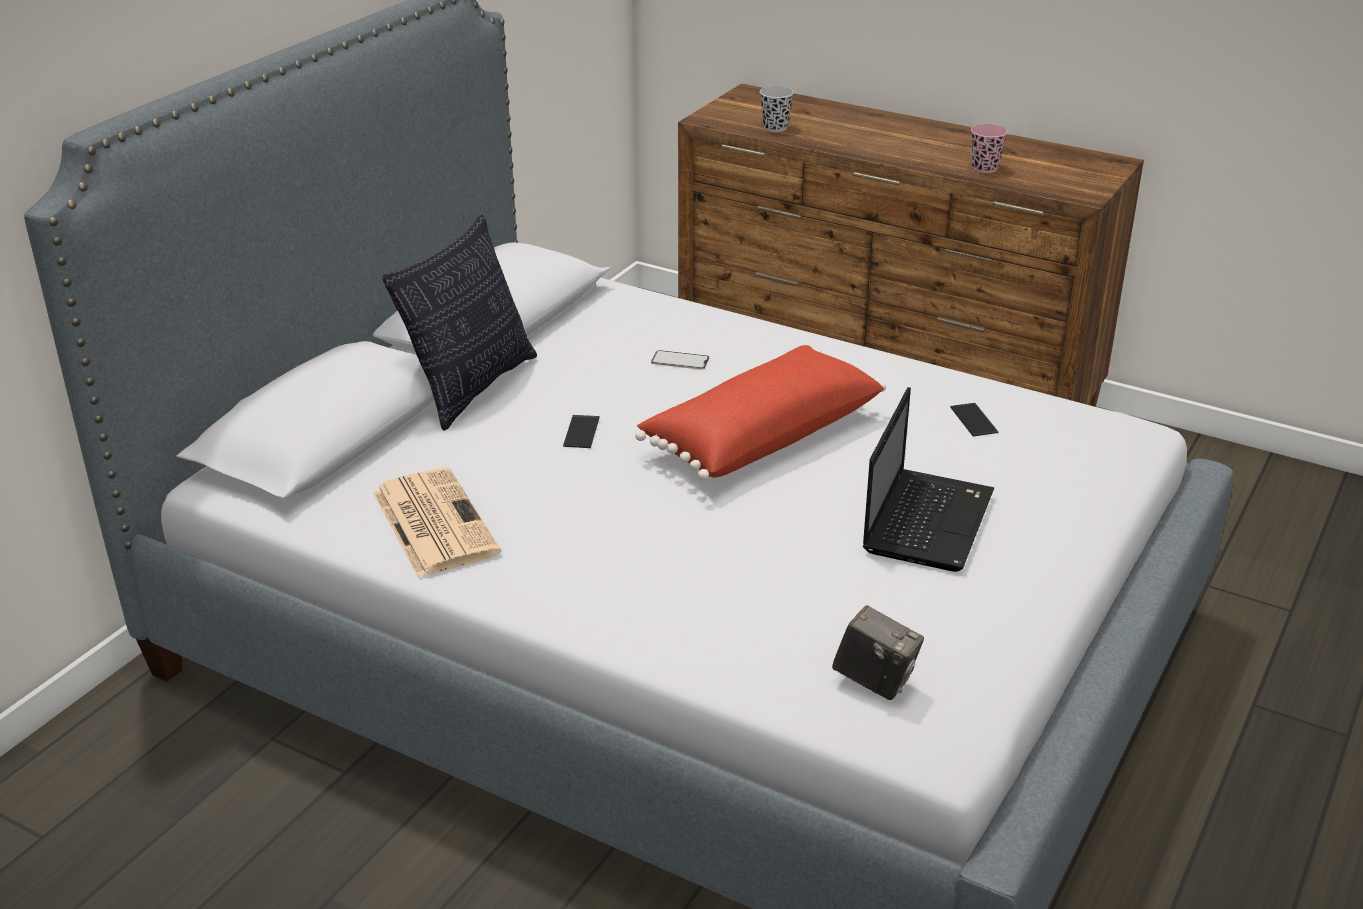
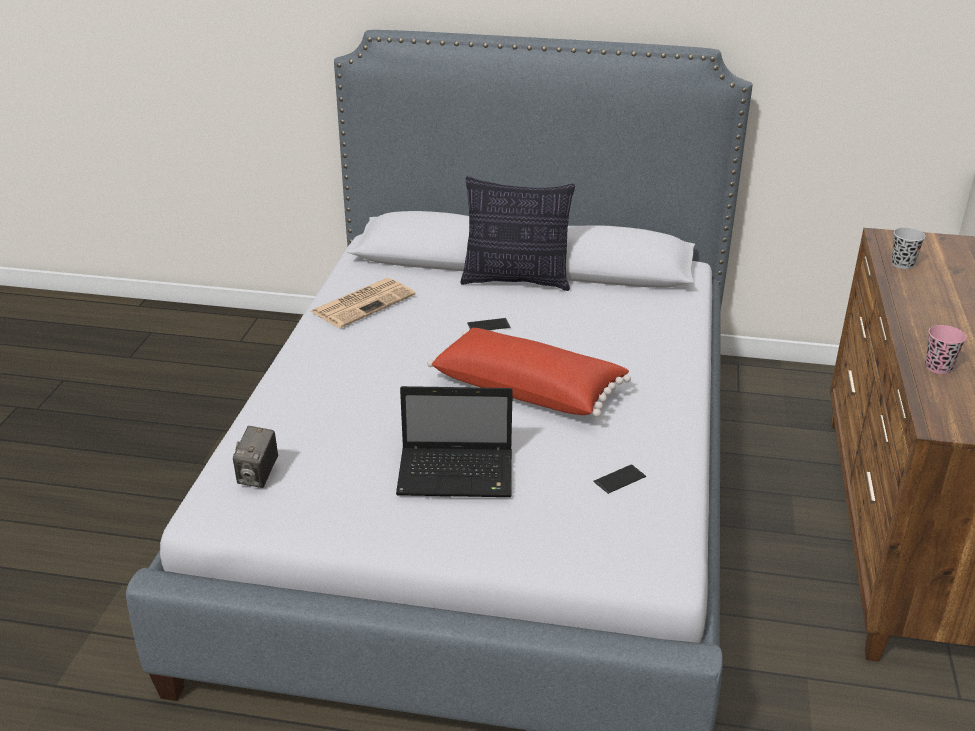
camera: 70 degrees right, 0 degrees up
(680, 360) = (608, 341): phone -> none

